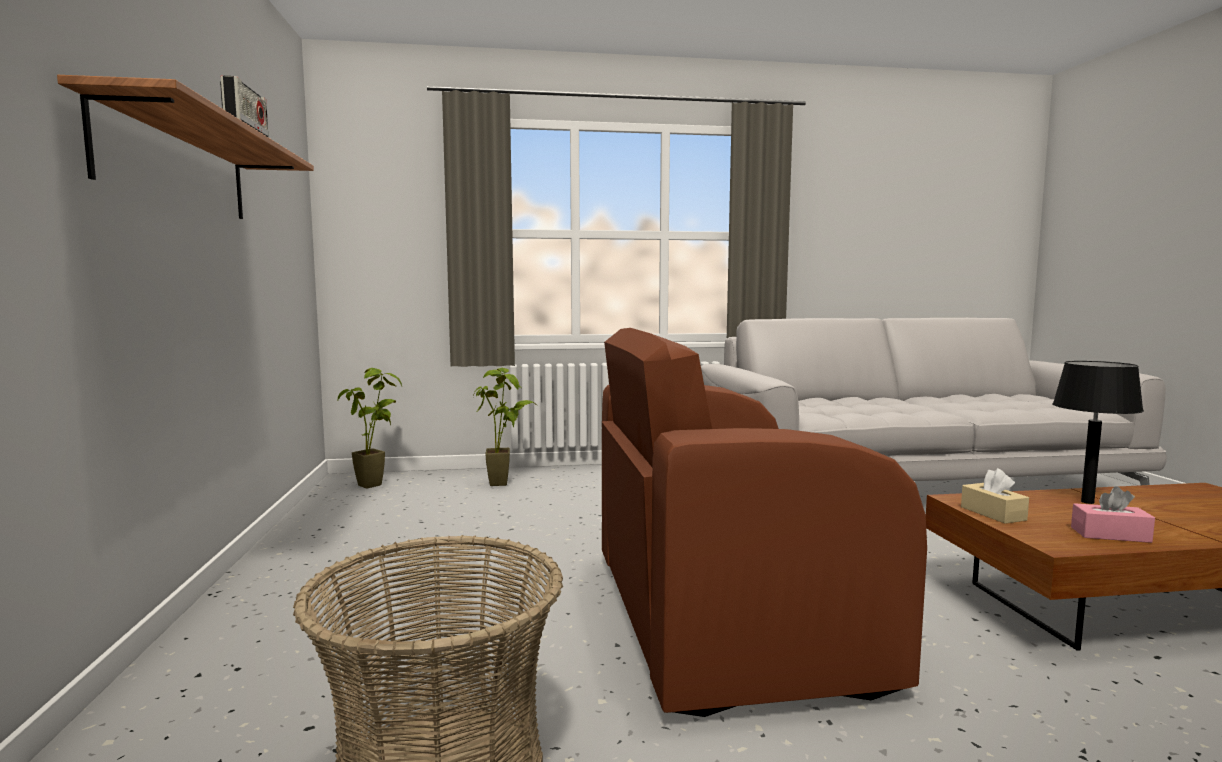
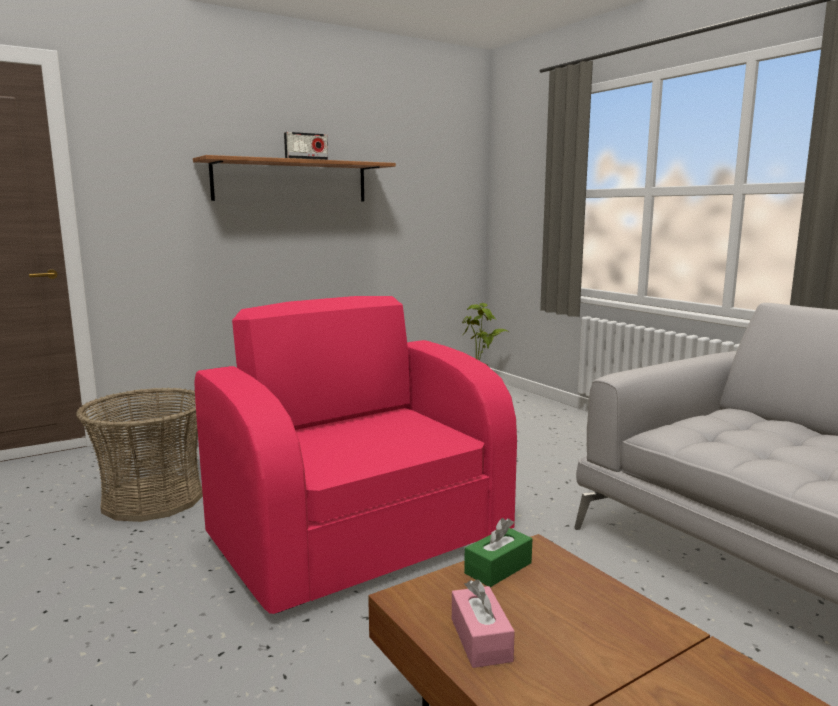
camera: 65 degrees right, 5 degrees up
(507, 484) = (540, 419): potted plant -> none
(723, 617) = (361, 536): brown armchair -> pink armchair
(993, 513) = (498, 568): beige tissue box -> green tissue box
(1086, 502) = (636, 640): black table lamp -> none

